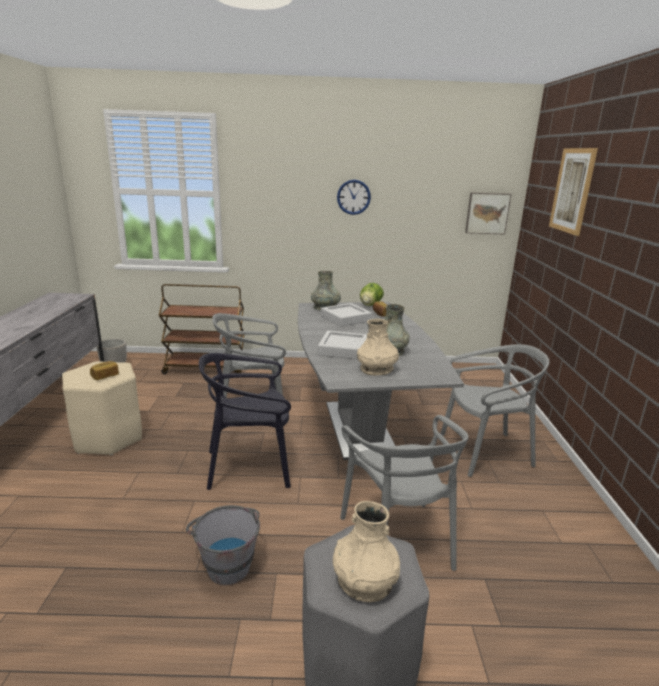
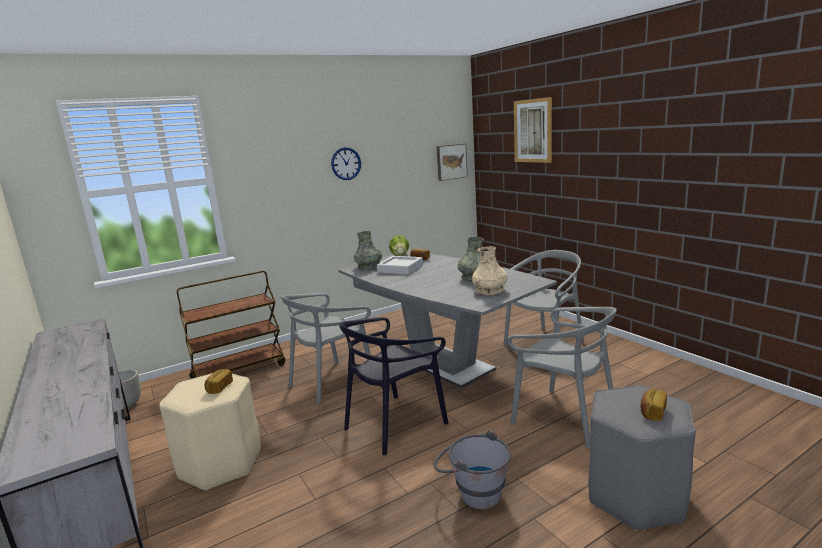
camera: 30 degrees left, 5 degrees down
(343, 349) = (442, 287): grey tray -> none
(365, 581) = (652, 412): beige vase -> bread

